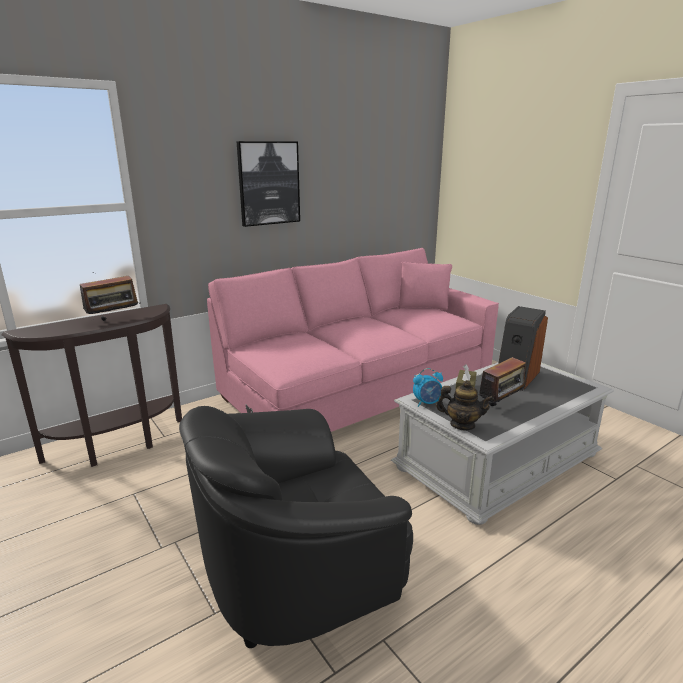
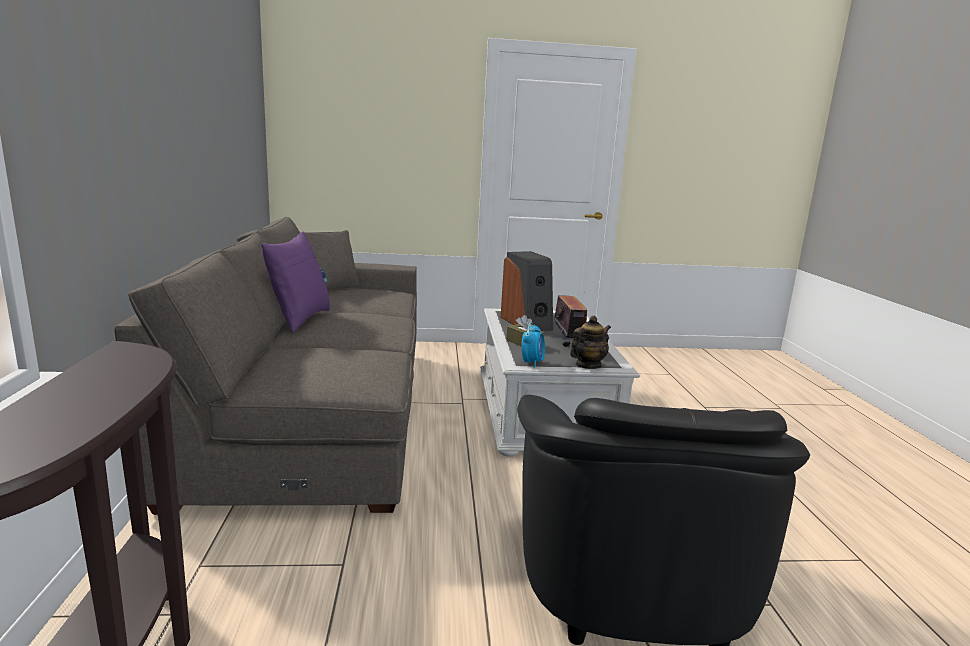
camera: 60 degrees left, 5 degrees down
(114, 320) = (111, 386): radio -> none
(268, 183) = (154, 108): picture -> none
(347, 321) = (300, 320): none -> purple pillow
(358, 388) = (317, 414): pink sofa -> grey sofa

